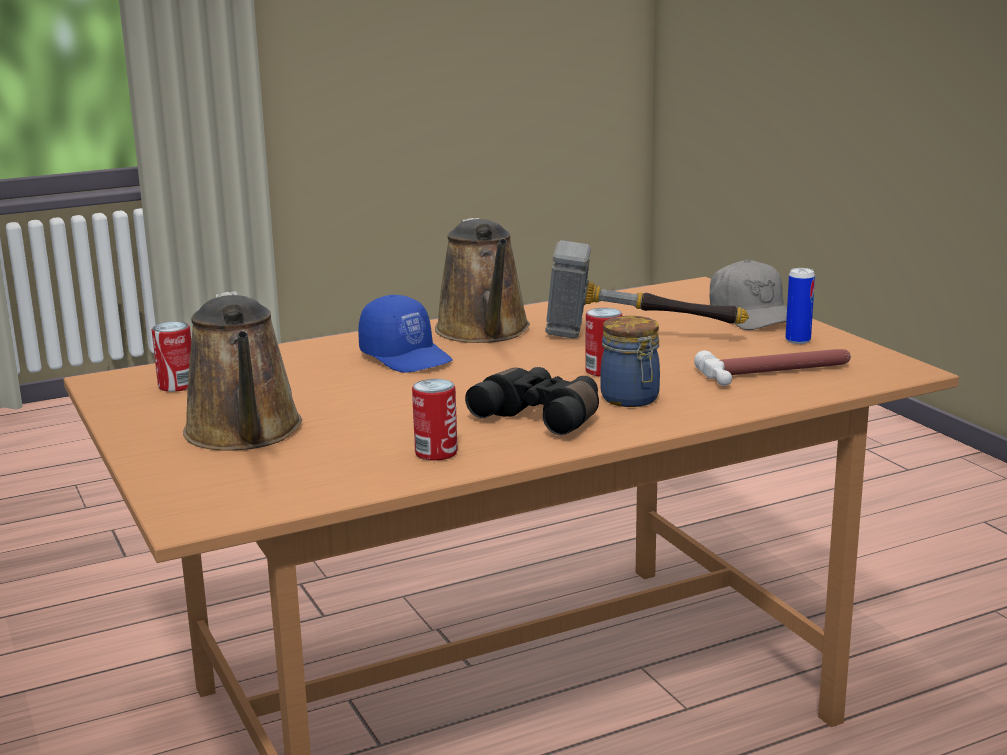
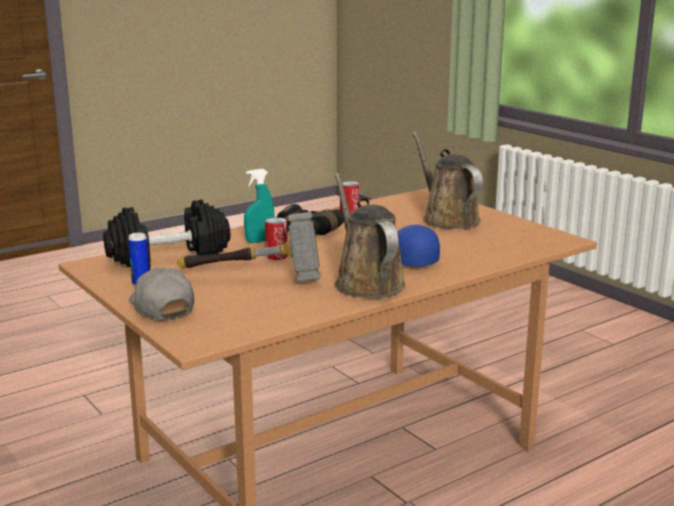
camera: 170 degrees right, 0 degrees up
(177, 386) = (520, 238): can -> none
(631, 399) = (260, 241): jar -> turquoise spray bottle
(778, 373) = (169, 259): hammer -> black dumbbell

